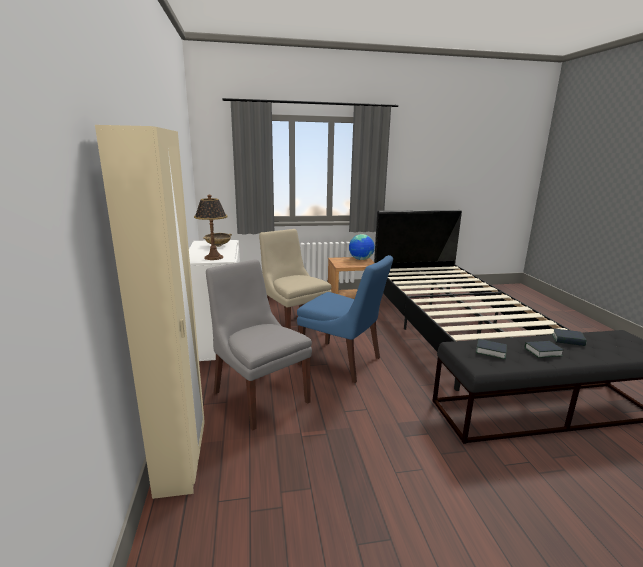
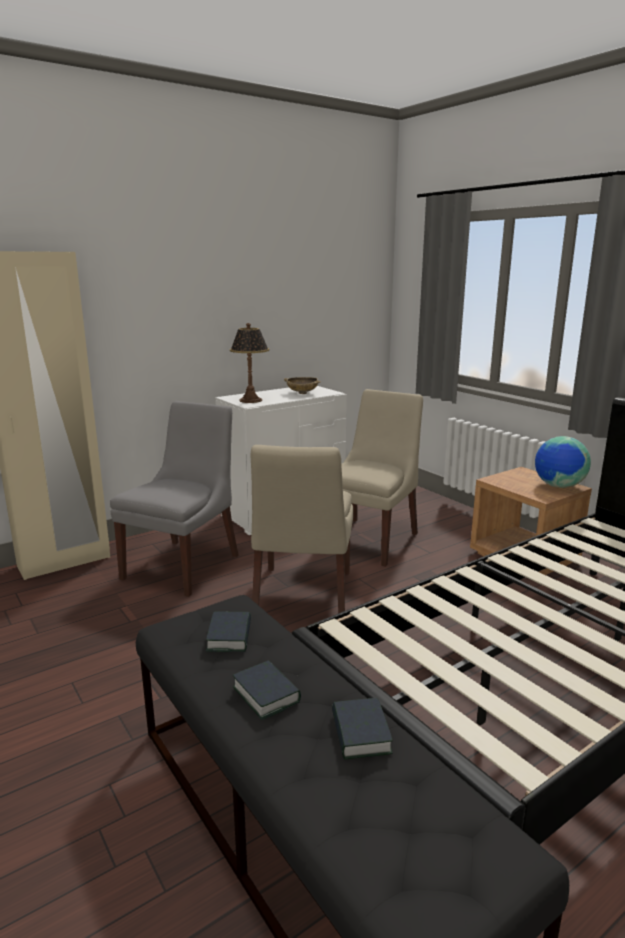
camera: 65 degrees right, 0 degrees up
(342, 362) = (302, 595): blue chair -> beige chair

